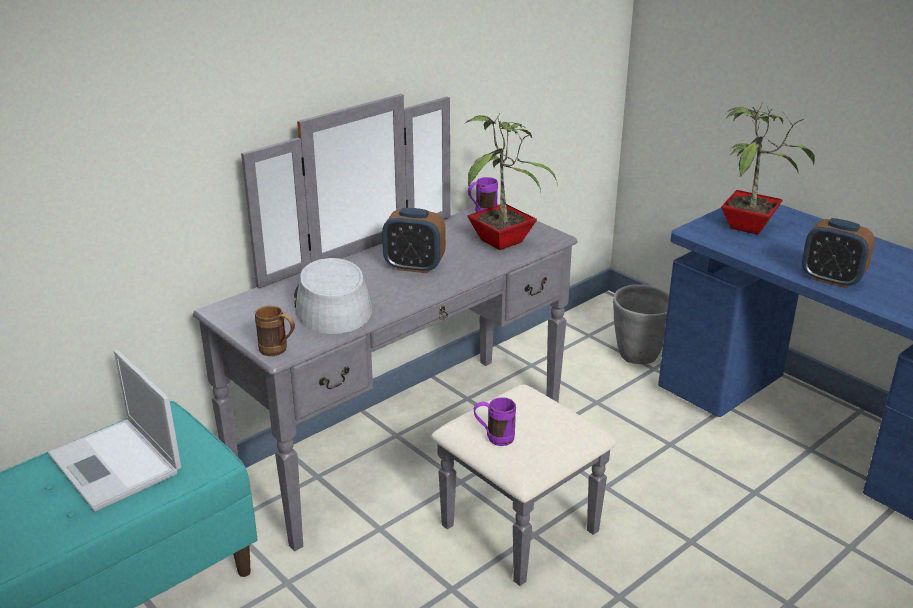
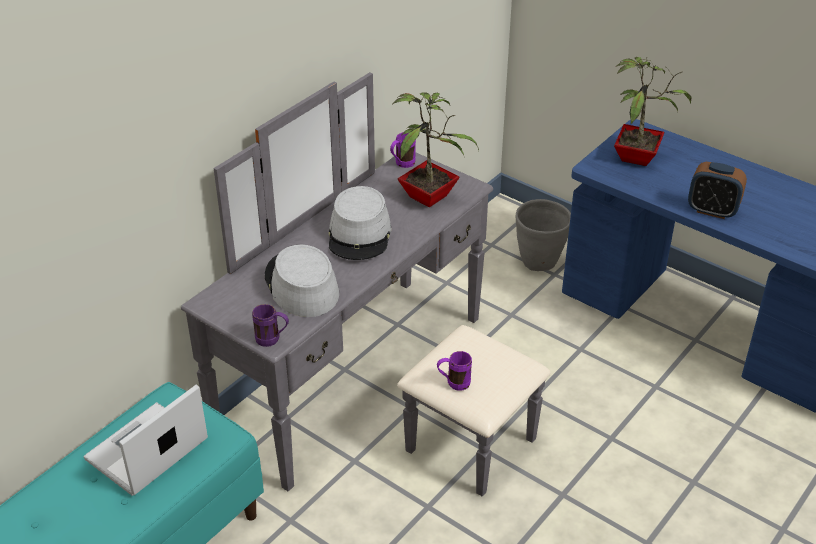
camera: 10 degrees left, 10 degrees up
(116, 465) = (145, 451): laptop -> laptop turned 90 degrees clockwise
(278, 351) = (272, 340): brown mug -> purple mug
(414, 266) = (360, 234): alarm clock -> grey hat

